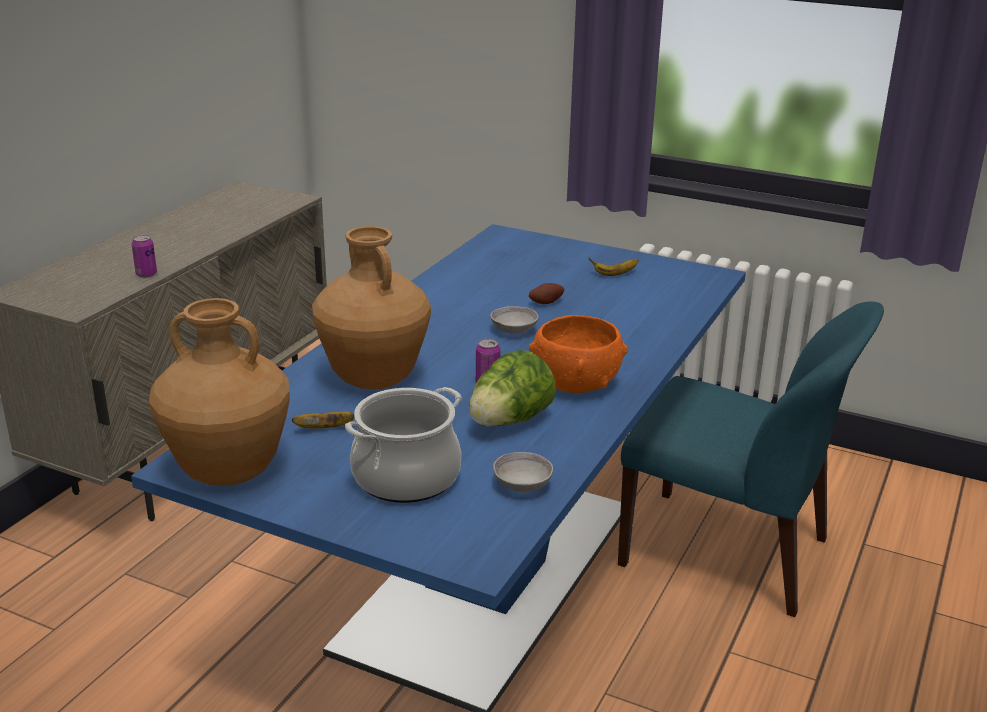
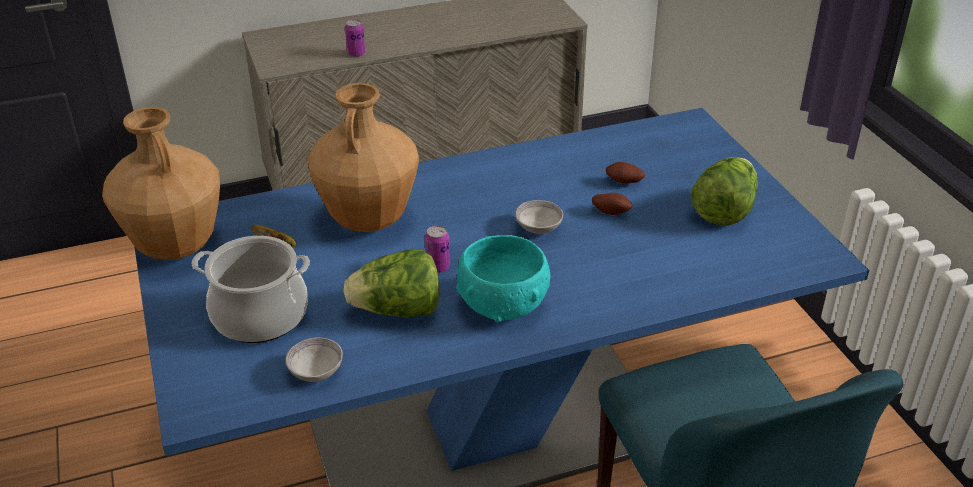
camera: 45 degrees right, 10 degrees up
(522, 283) = (624, 183): none -> potato
(576, 383) = (503, 305): orange bowl -> turquoise bowl
(614, 274) = (724, 211): banana -> lettuce

